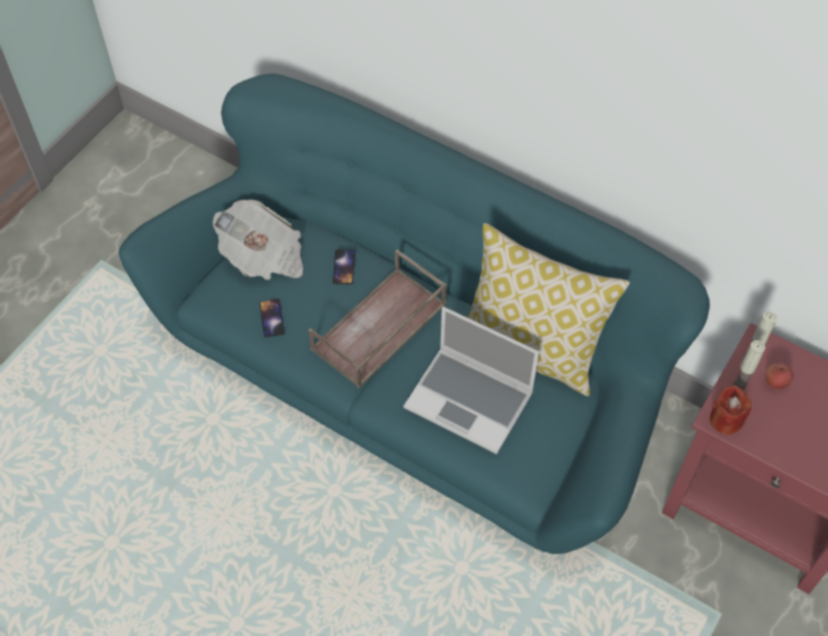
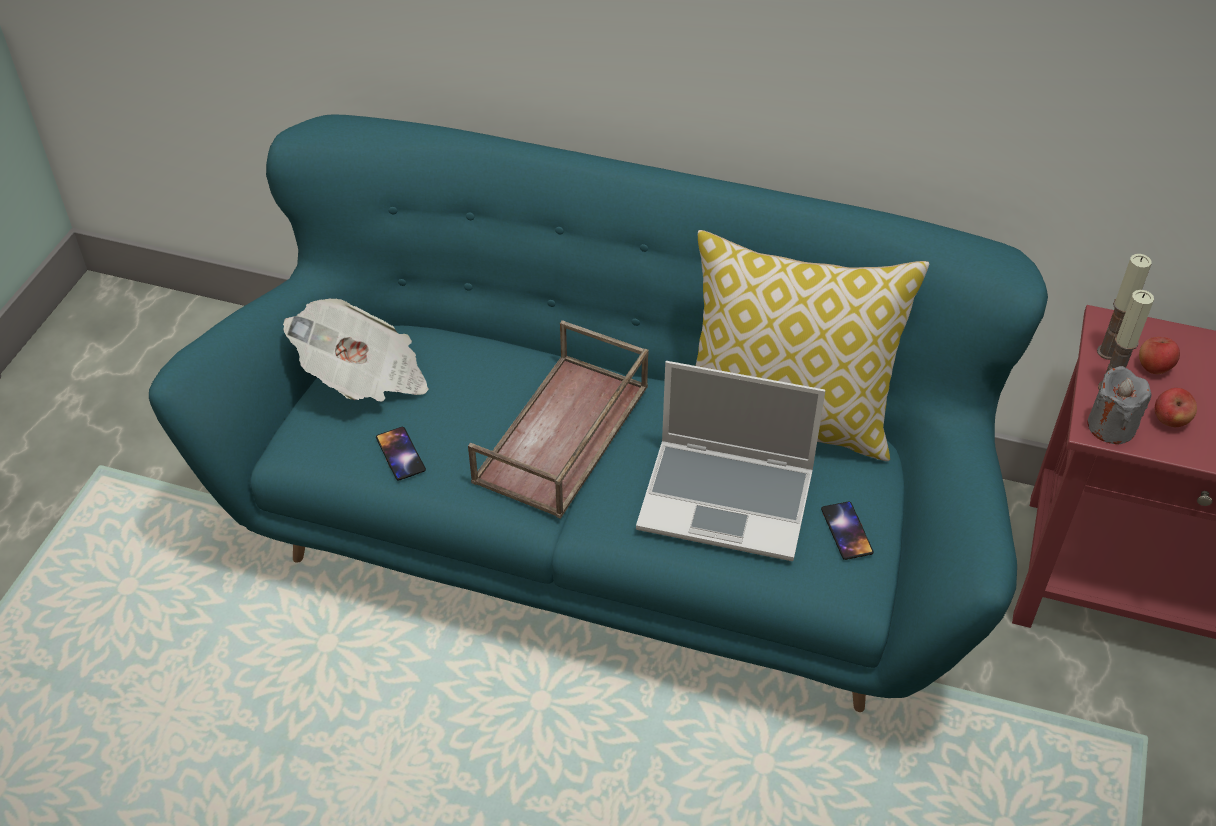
camera: 15 degrees left, 10 degrees down
(344, 267) = (485, 369): phone -> phone (847, 531)
(725, 420) = (1111, 426): red candle -> grey candle
(768, 425) = (1170, 420): none -> apple

